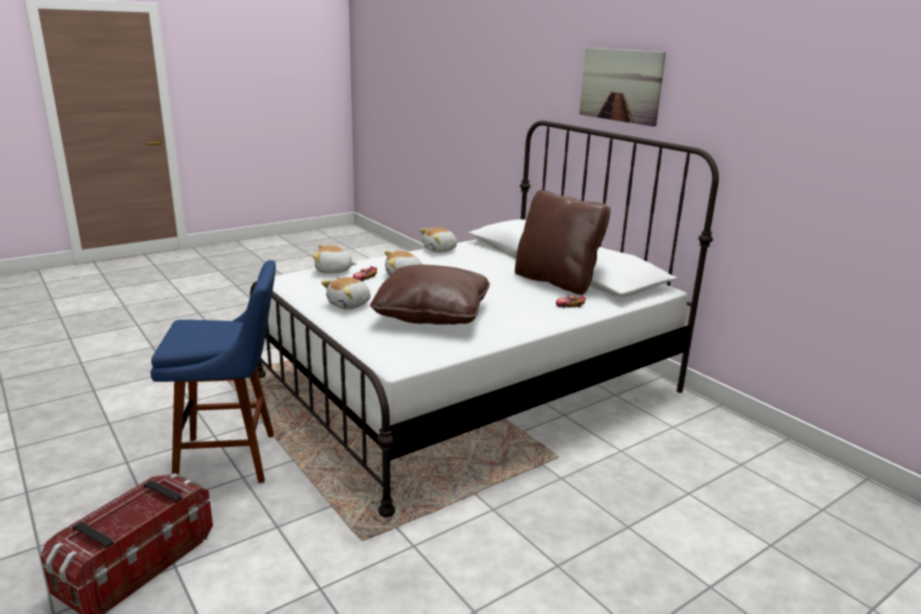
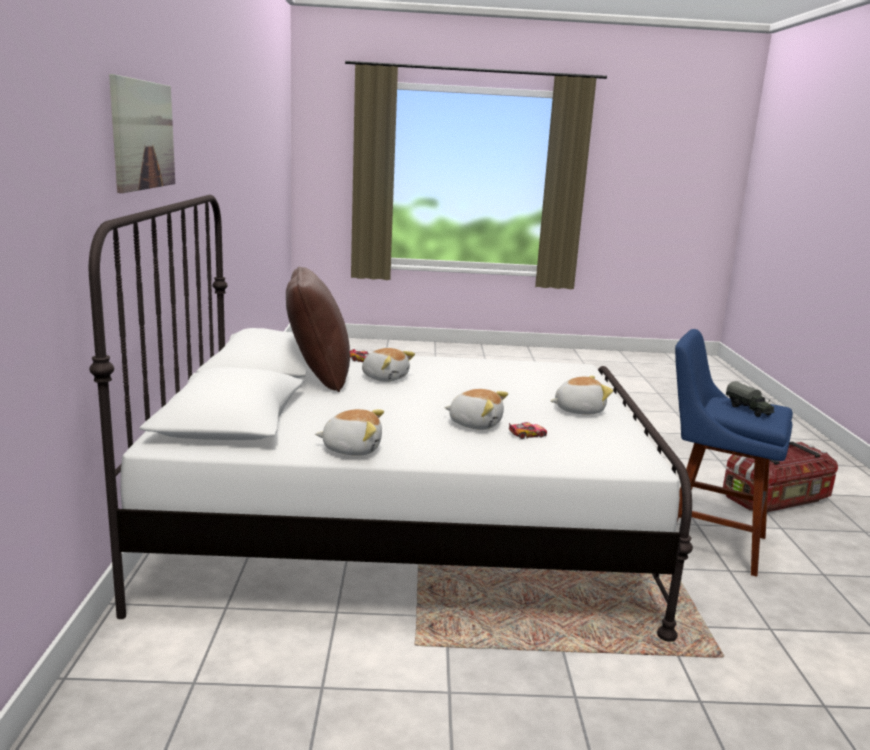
camera: 145 degrees left, 5 degrees down
(202, 329) = (749, 410): none -> toy truck
(333, 271) = (561, 456): plush toy -> plush toy (385, 378)
(432, 314) = (504, 384): brown pillow -> none

